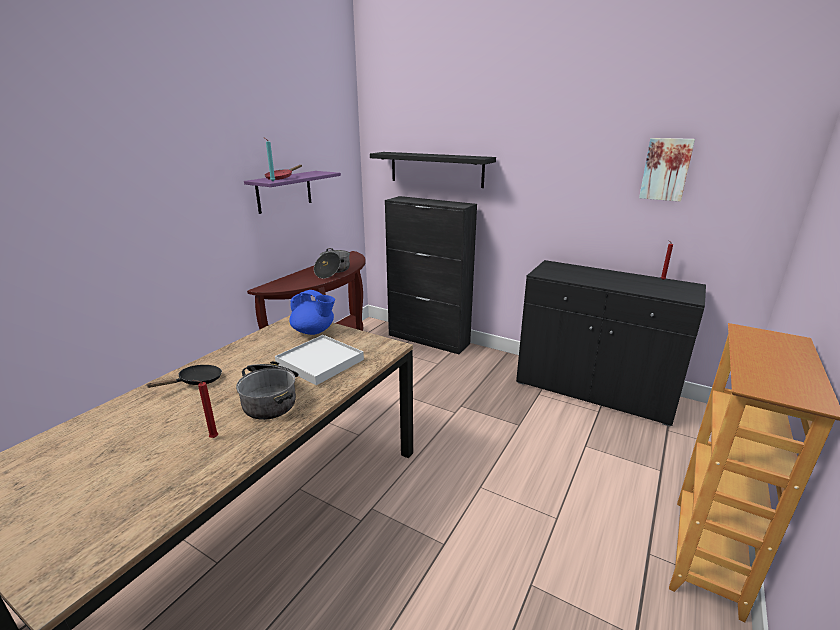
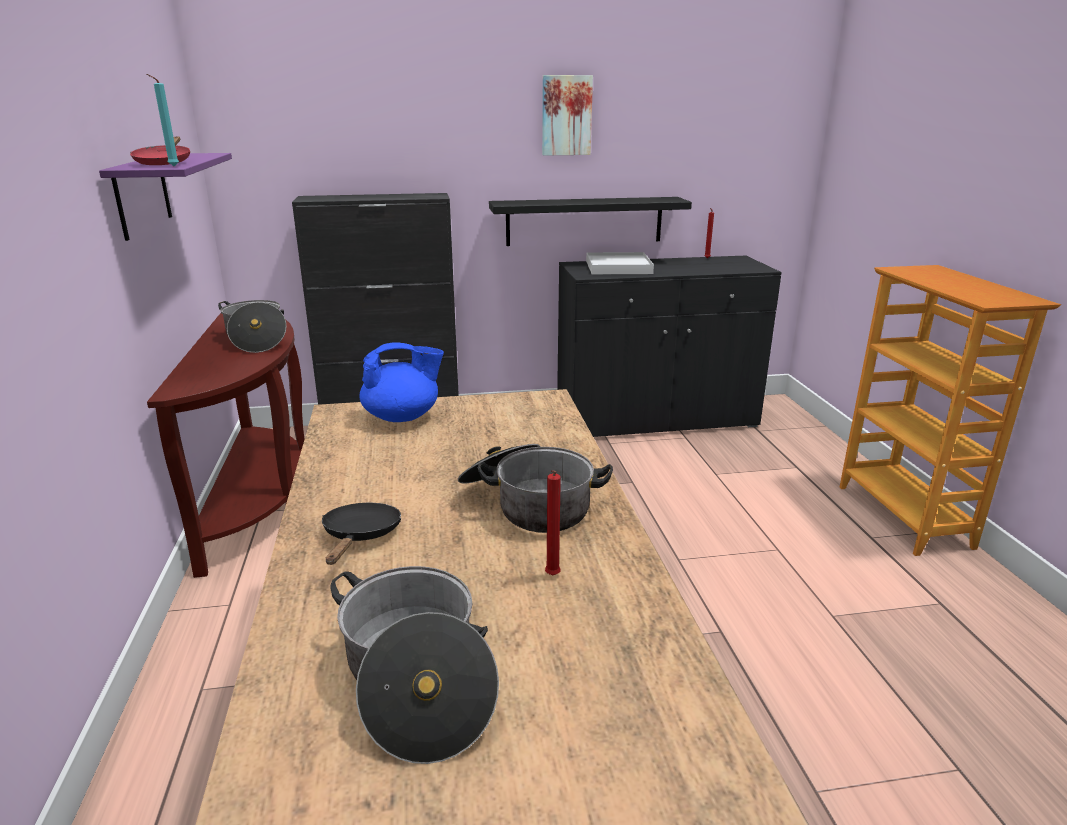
camera: 40 degrees left, 0 degrees up
(100, 451) = (416, 682): none -> cooking pot
(320, 362) = (495, 444): white tray -> white tray (618, 267)
(436, 169) = (365, 143): black shelf -> black shelf (584, 221)
(666, 169) = (692, 121): picture -> picture (566, 115)

